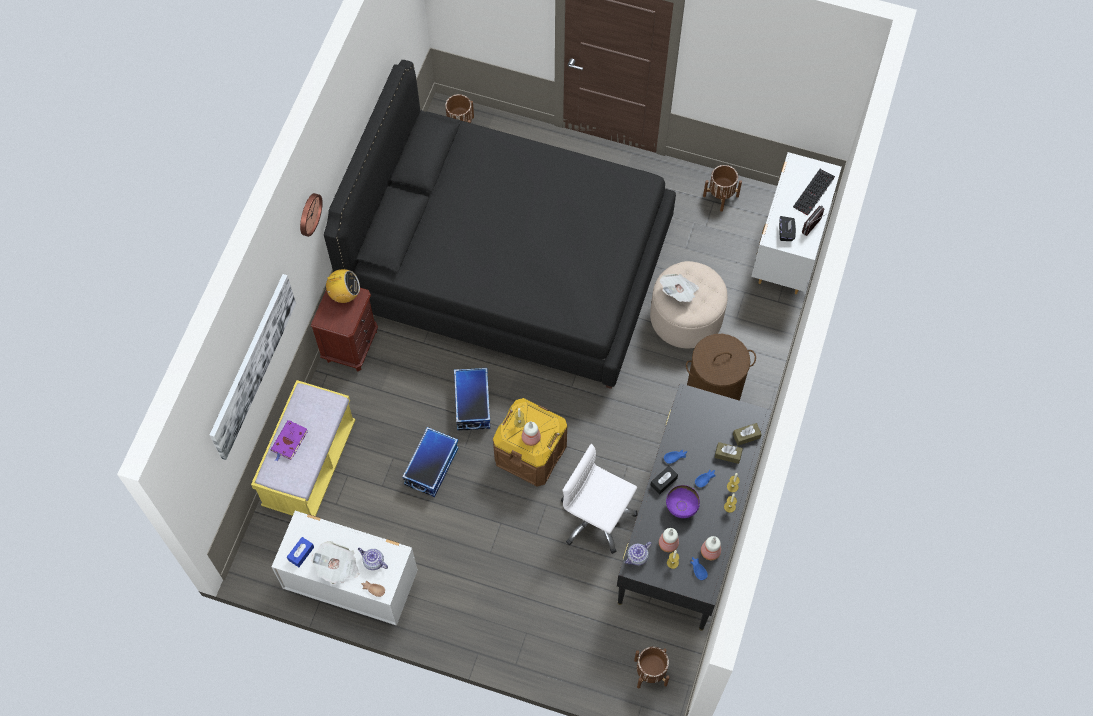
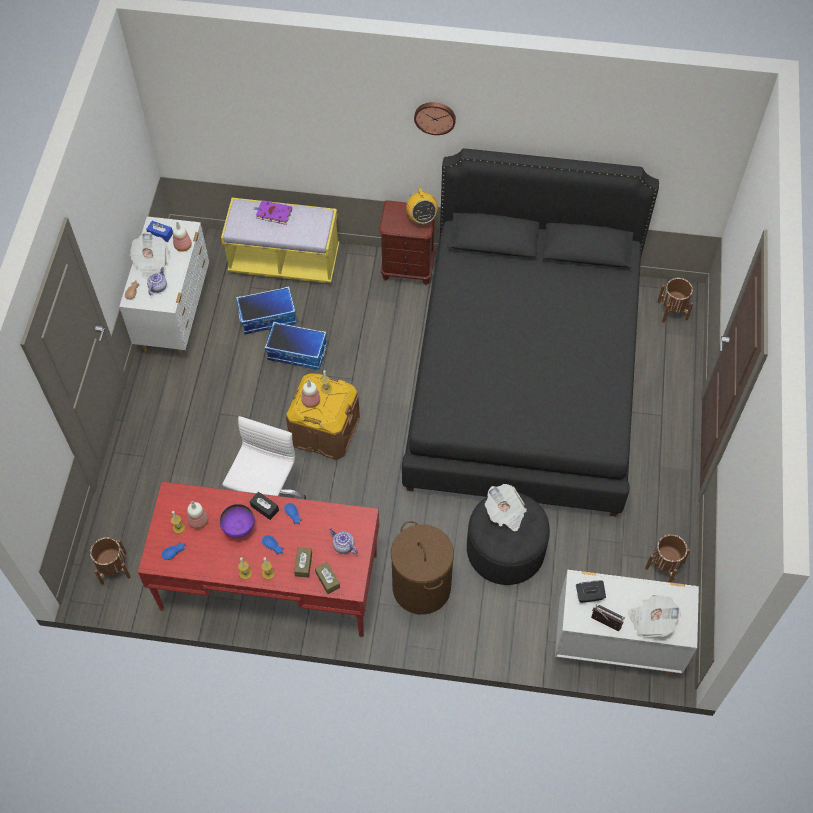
camera: 80 degrees right, 5 degrees down
(252, 365) = (287, 122): picture -> none
(472, 404) = (367, 373): storage box -> storage box (268, 317)
(637, 557) = (181, 495): teapot -> teapot (343, 546)
(686, 317) = (505, 549): beige ottoman -> black ottoman
(688, 525) = (269, 582): black desk -> red desk
(709, 551) = (194, 560): bottle -> bottle (183, 245)
(814, 193) = (651, 620): keyboard -> newspaper

